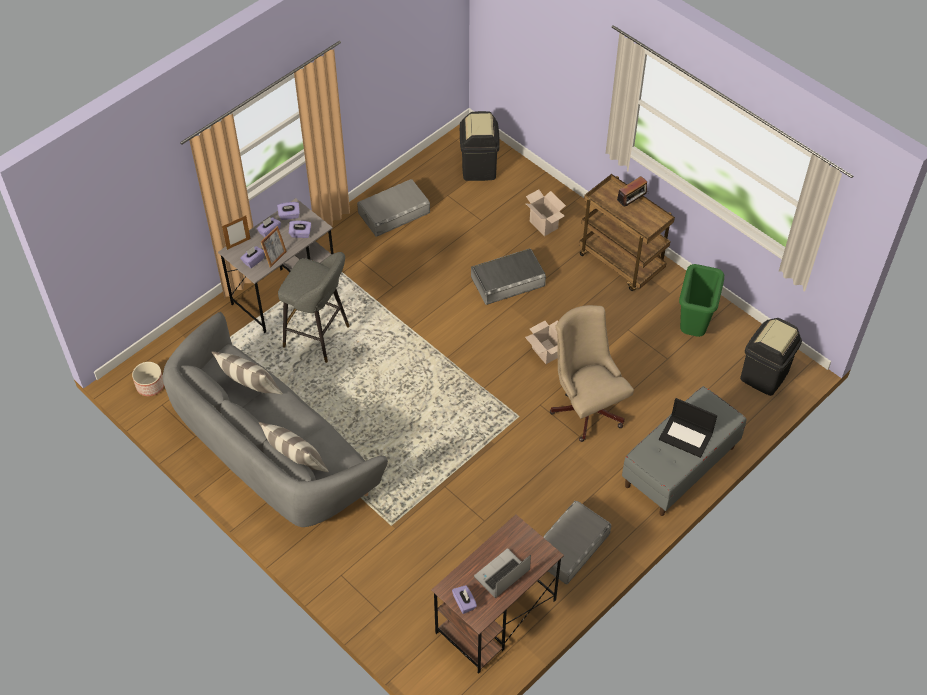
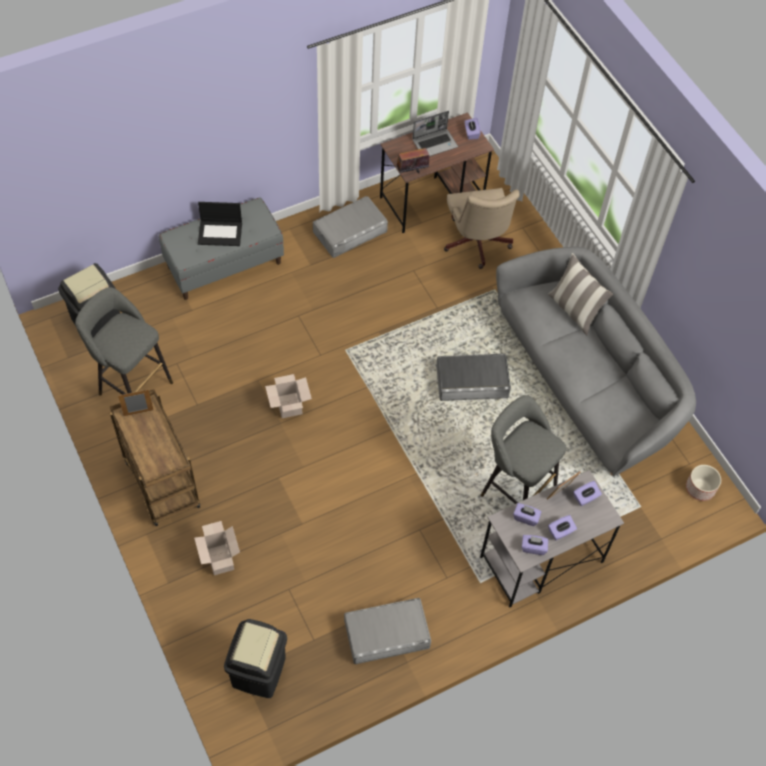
camera: 165 degrees left, 5 degrees up
(238, 244) = (599, 525): picture frame -> picture frame (138, 413)
(251, 389) = (605, 395): pillow -> none
(508, 281) = (293, 498): grey storage box -> grey storage box (472, 381)
(586, 406) = (278, 340): beige office chair -> beige office chair (476, 245)
(631, 203) = (141, 447): radio -> radio (411, 171)
(686, 436) = (220, 233): laptop -> laptop turned 135 degrees clockwise
(693, 328) = (132, 386): green trash can -> grey stool

